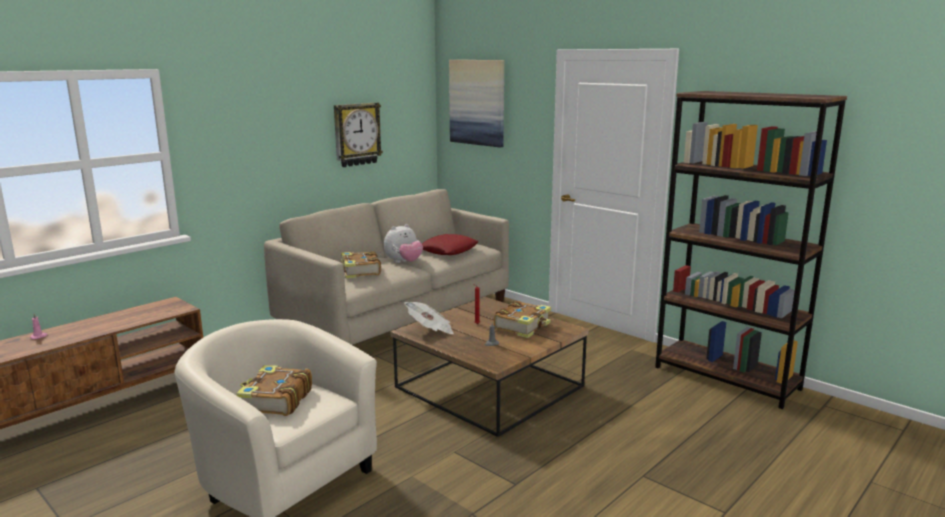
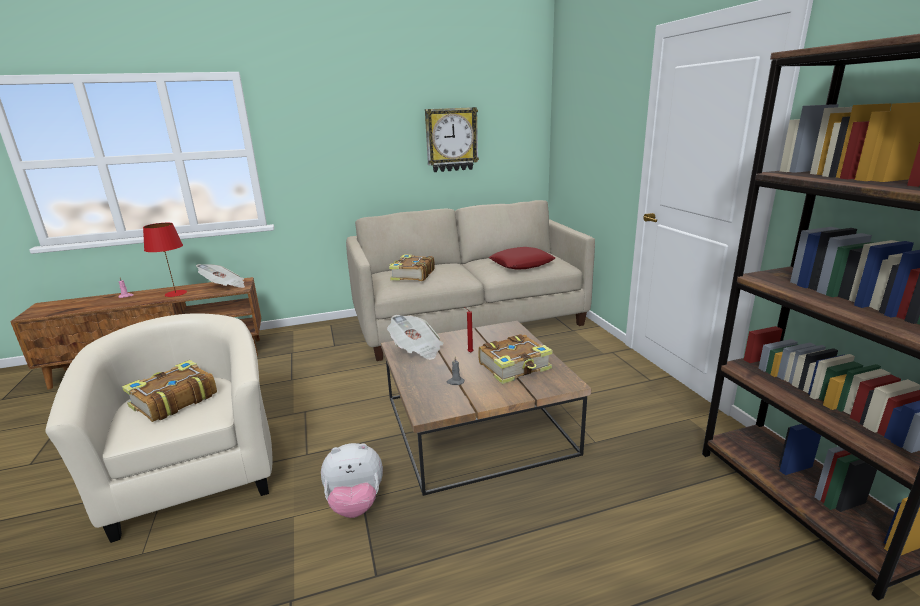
camera: 30 degrees right, 5 degrees up
(106, 324) = (176, 293): none -> red table lamp
(159, 309) = (224, 287): none -> newspaper
(404, 262) = (467, 271): plush toy -> plush toy (355, 504)
(477, 102) = (581, 105): picture -> none

